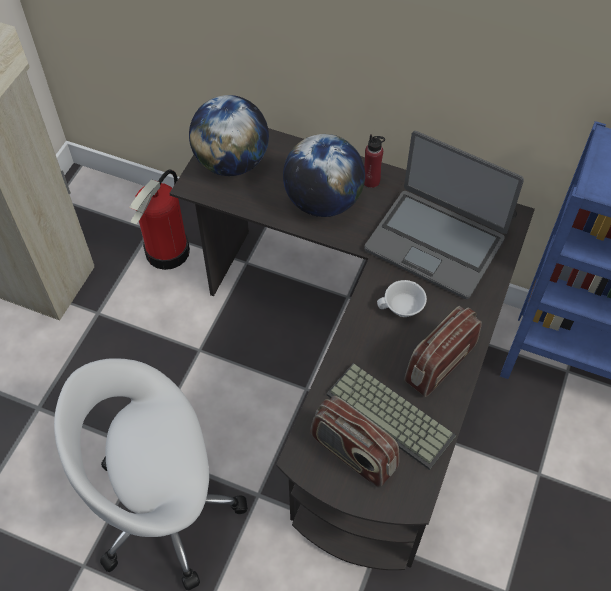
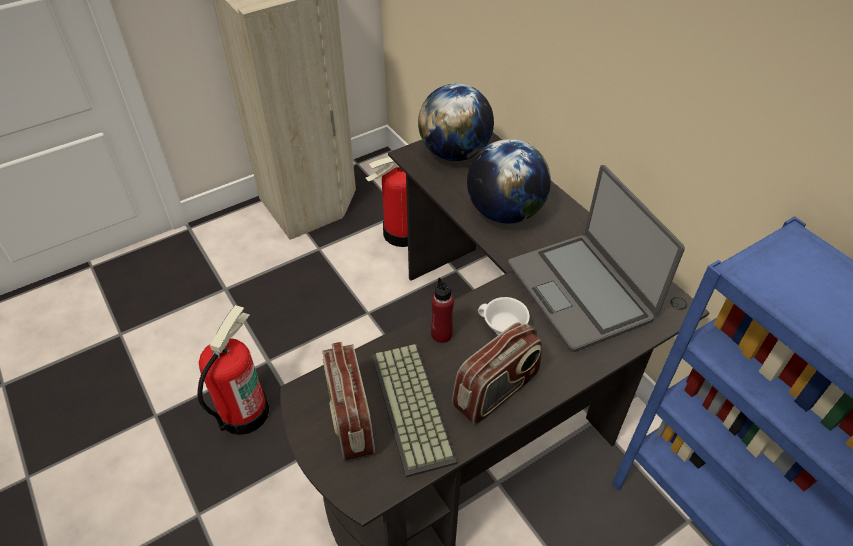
camera: 35 degrees right, 10 degrees down
(164, 509) = (243, 411): white office chair -> fire extinguisher
(371, 181) = (561, 217): red bottle -> red bottle (441, 334)
(439, 364) = (496, 391): radio -> radio turned 150 degrees clockwise

